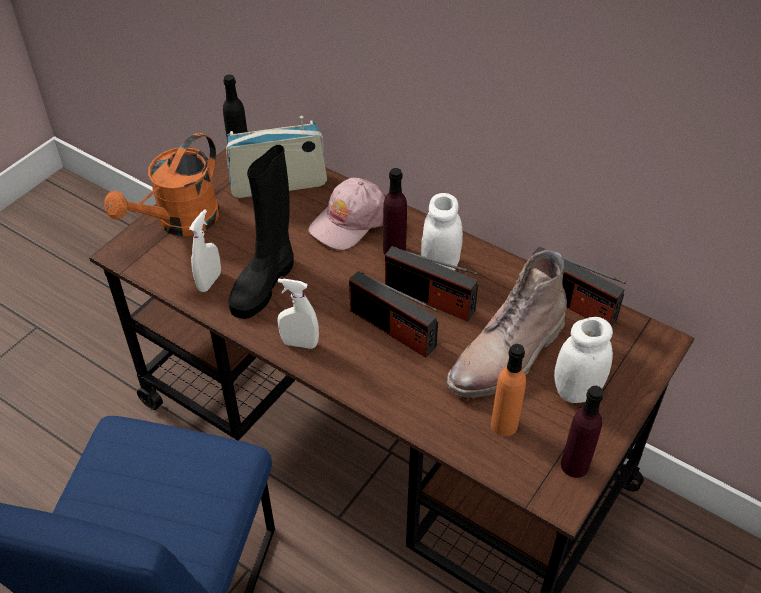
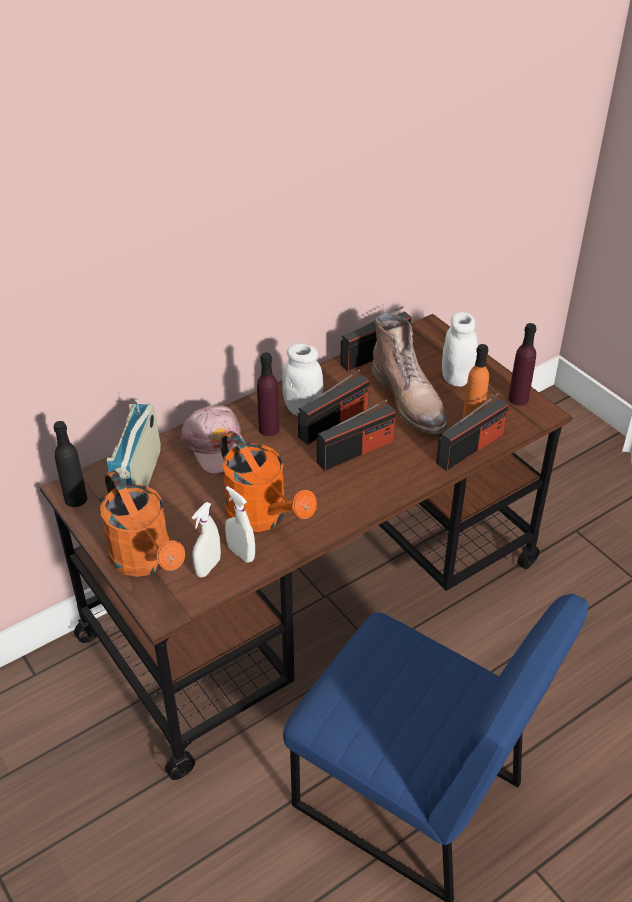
camera: 70 degrees left, 5 degrees down
(264, 283) = (264, 517): black boot -> orange watering can
(299, 343) = (345, 509): white spray bottle -> white spray bottle (208, 567)
(450, 433) = (470, 448): none -> radio

